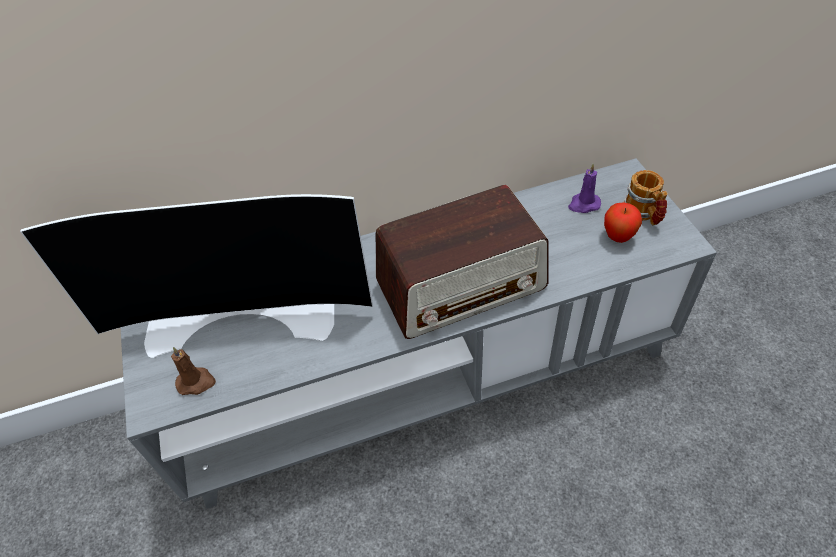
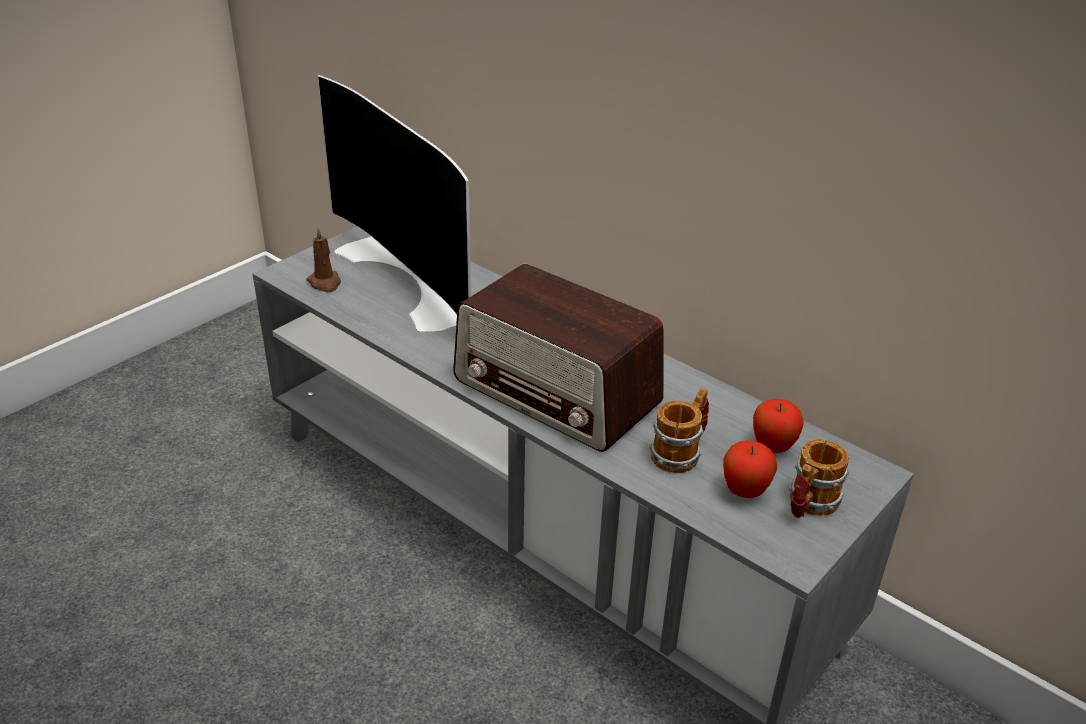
camera: 55 degrees right, 15 degrees down
(565, 249) = (681, 453): none -> mug
(583, 204) = (772, 448): purple candle -> apple

